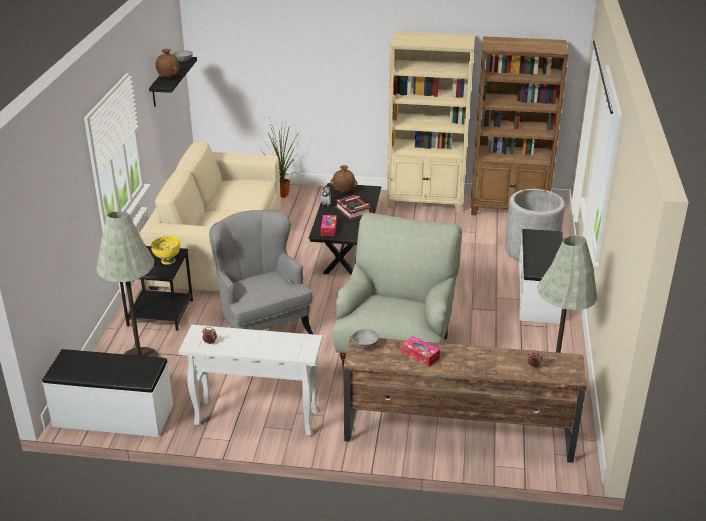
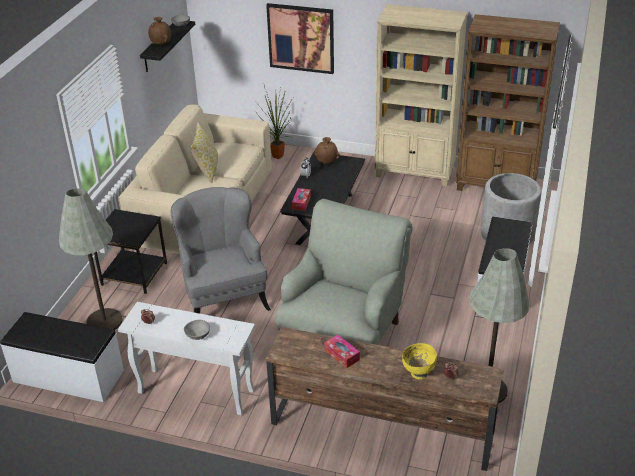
camera: 10 degrees right, 5 degrees up
(167, 260) = (138, 228): yellow bowl -> yellow bowl (418, 373)
(223, 206) = (207, 170): none -> pillow
(305, 71) = (301, 38): none -> picture
(353, 210) = (330, 184): book -> none
(365, 345) = (292, 338): grey bowl -> grey bowl (198, 335)

